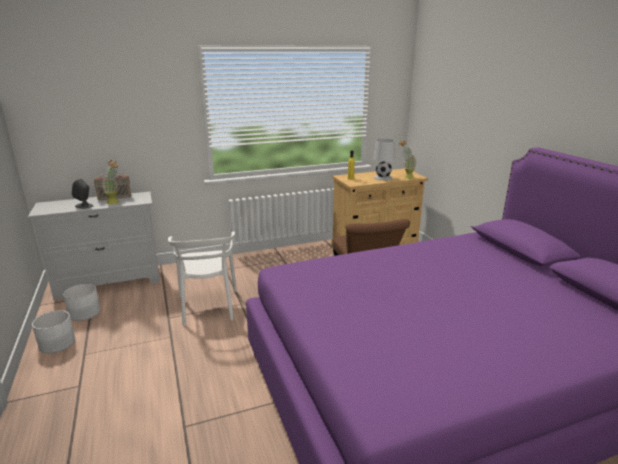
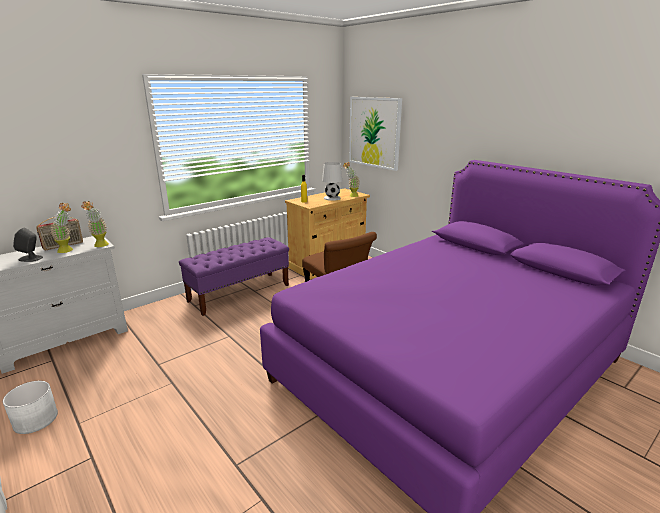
camera: 20 degrees left, 0 degrees up
(84, 313) = (52, 379): white planter -> none
(141, 201) = (100, 246): none -> potted plant
(208, 306) = (196, 345): white chair -> none
(272, 264) = (240, 293): none -> purple bench
(440, 108) = (374, 132): none -> picture

